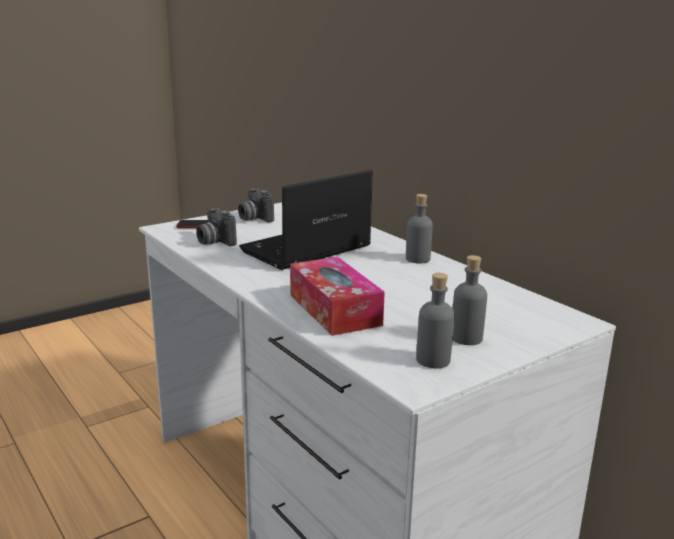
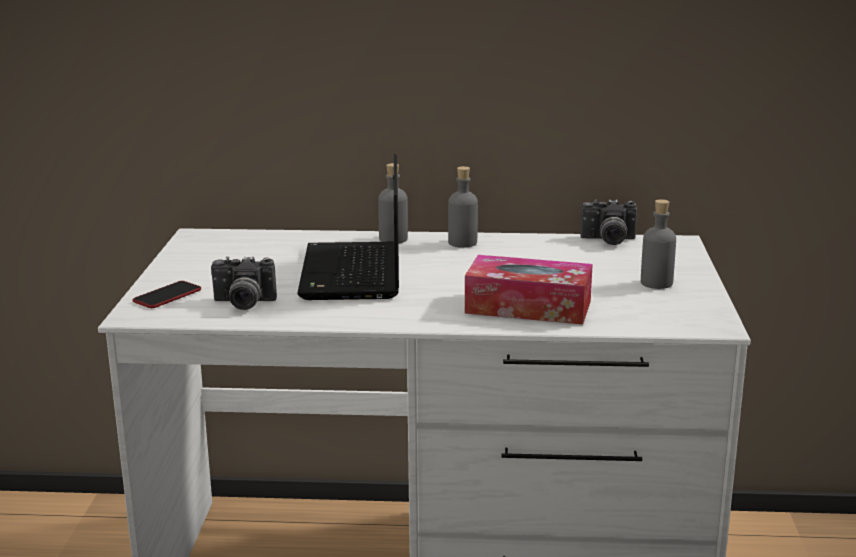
camera: 50 degrees left, 0 degrees up
(254, 218) = (201, 266): camera -> camera (608, 241)
(433, 360) = (680, 306): grey bottle -> grey bottle (393, 239)

